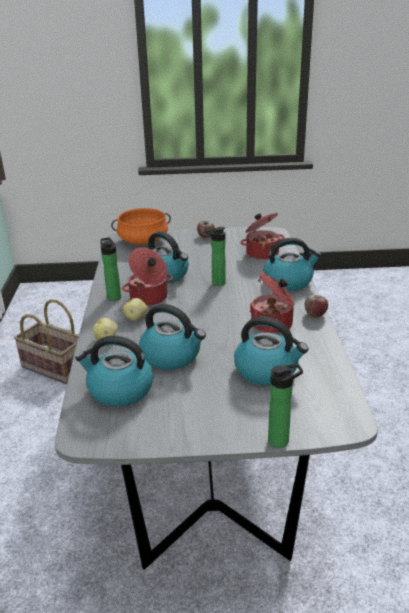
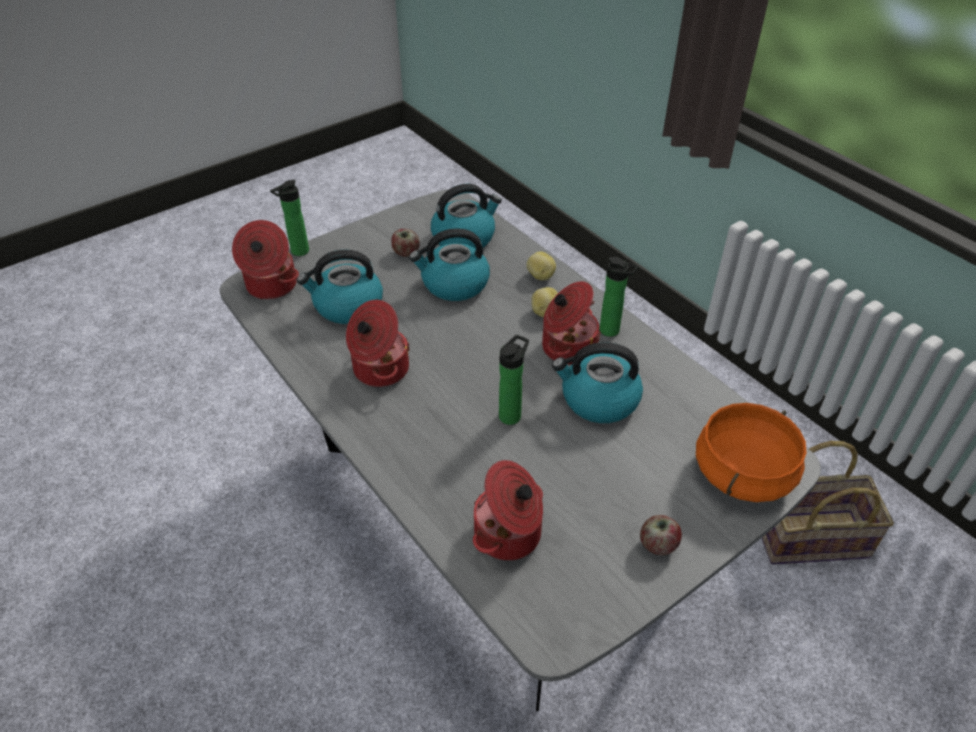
camera: 145 degrees right, 15 degrees up
(289, 281) = (410, 467): kettle -> none
(315, 314) = (335, 409): apple -> apple (406, 253)
(325, 413) = (270, 286): none -> cooking pot

